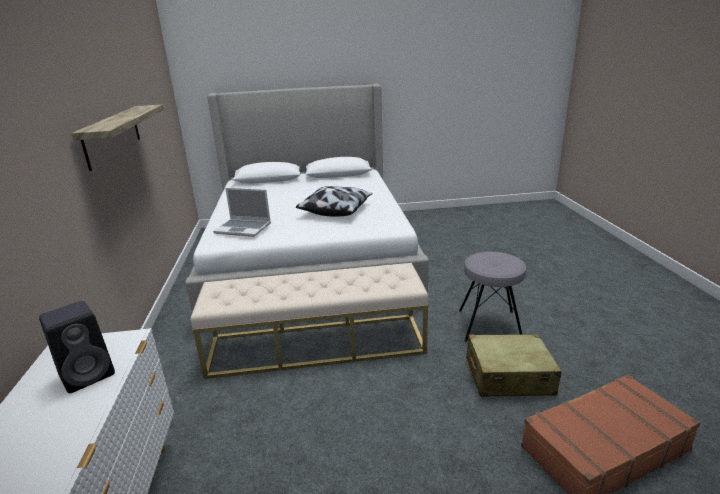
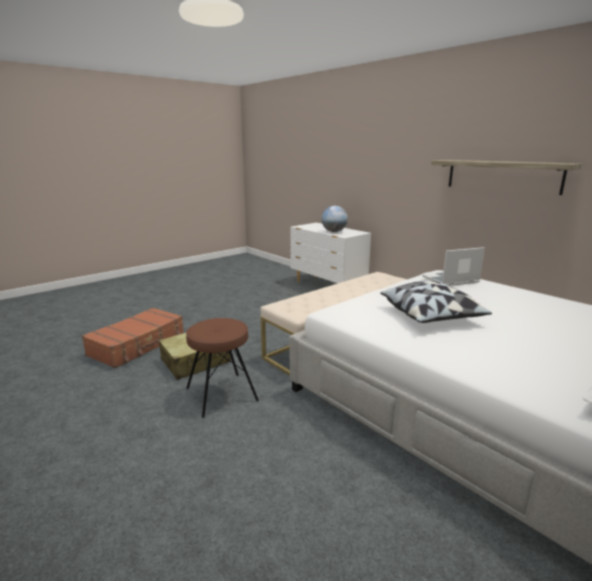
camera: 145 degrees right, 5 degrees down
(89, 374) = (334, 231): black speaker -> globe
(489, 326) = (221, 394): grey stool -> brown stool

